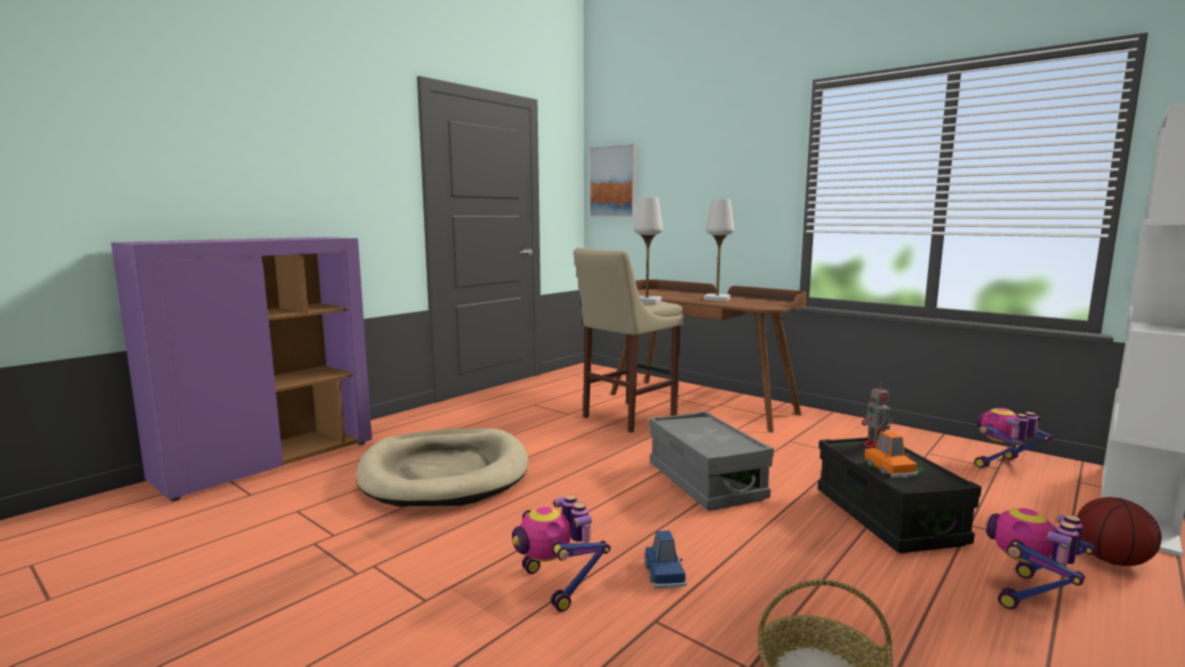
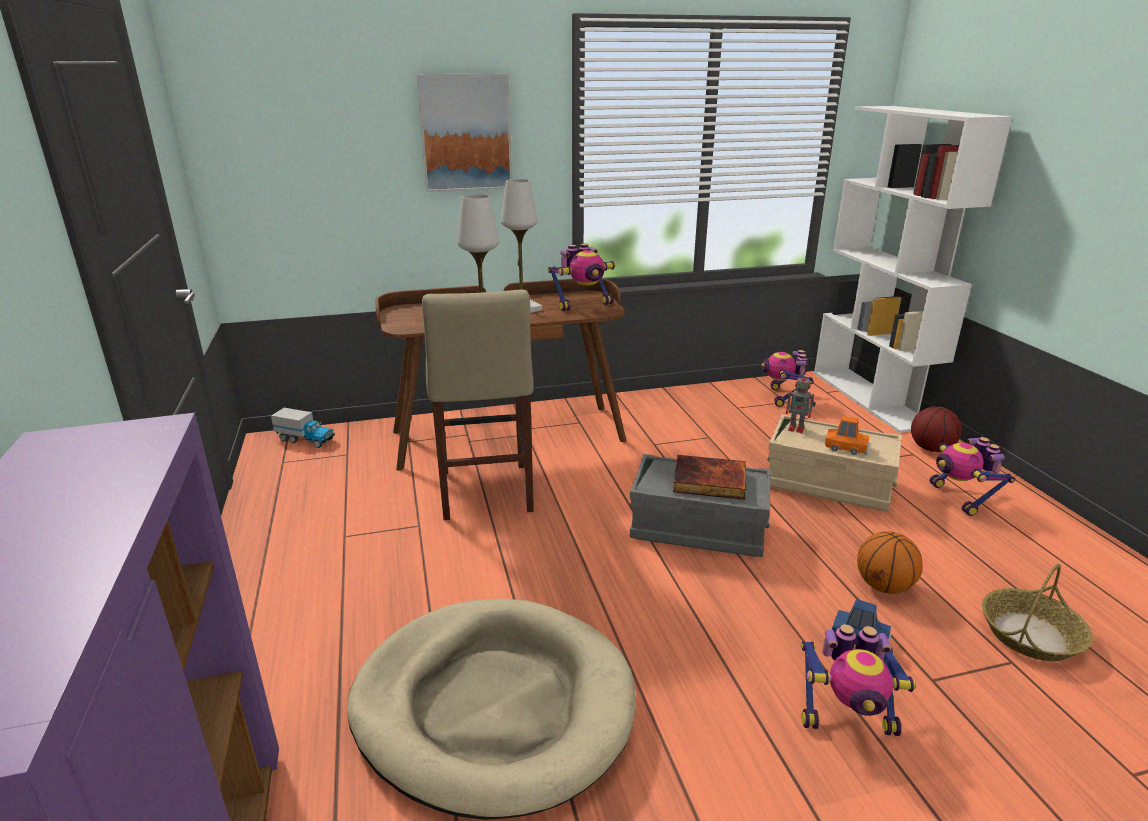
camera: 55 degrees left, 15 degrees up
(601, 372) = (306, 440): none -> toy truck
(613, 182) = (254, 141): picture -> picture (465, 133)
(708, 434) = (708, 482): none -> book
(762, 304) = (583, 305): none -> toy robot
(762, 574) = (884, 586): none -> basketball
(887, 517) = (828, 483): black storage box -> beige storage box

